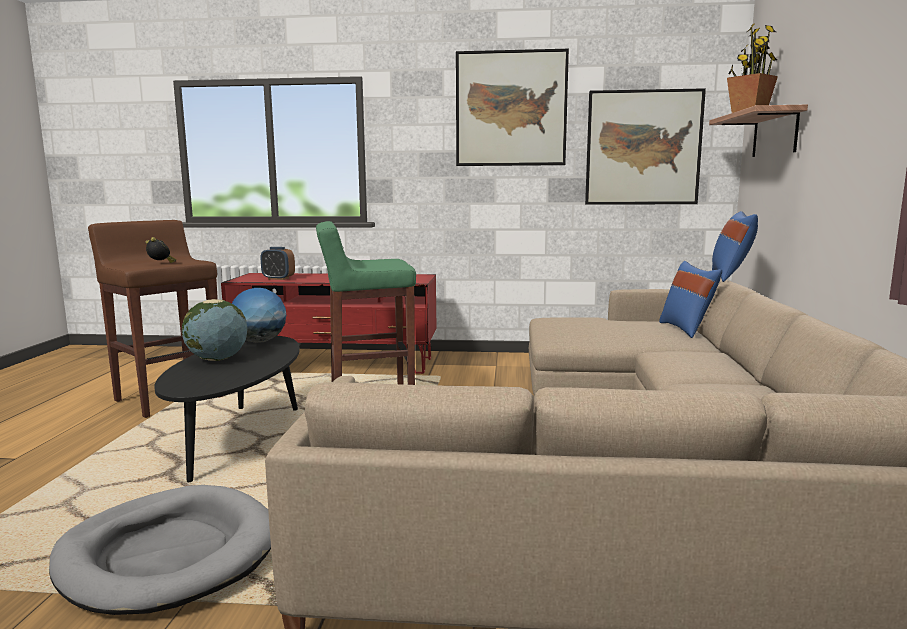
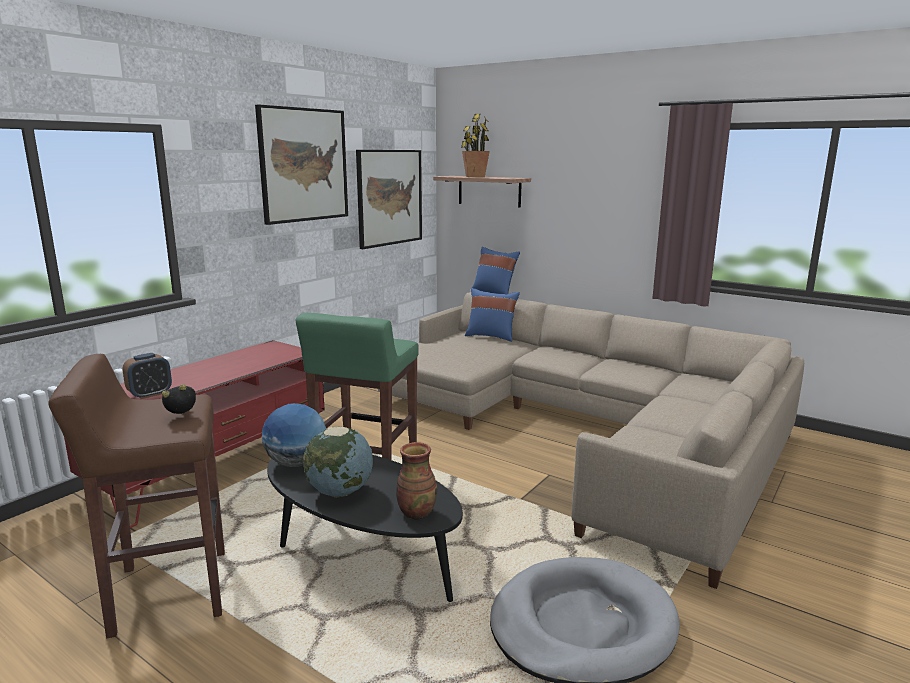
camera: 60 degrees left, 5 degrees up
(192, 383) = (416, 512): none -> vase

